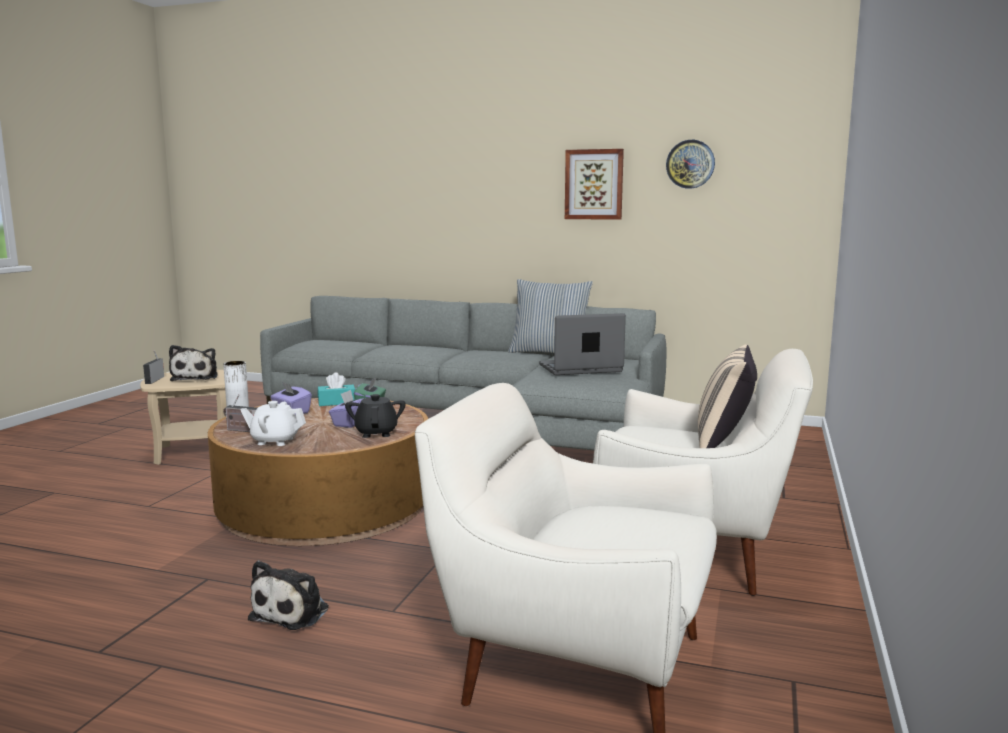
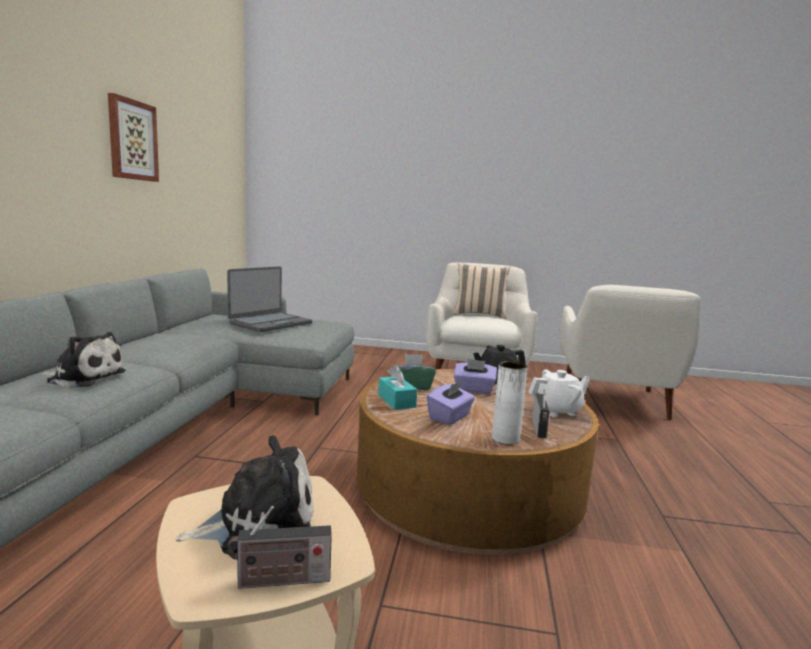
camera: 100 degrees left, 0 degrees up
(274, 441) = (557, 411): white teapot -> white teapot turned 105 degrees counterclockwise
(293, 612) = (657, 469): plush toy -> plush toy (84, 377)
(549, 353) = (162, 330): pillow -> none
(580, 369) = (270, 323): laptop -> laptop turned 120 degrees counterclockwise
(690, 164) = (189, 135): wall clock -> none

